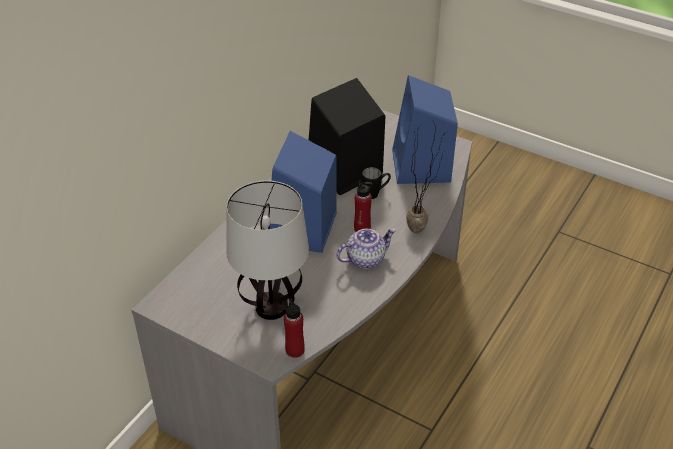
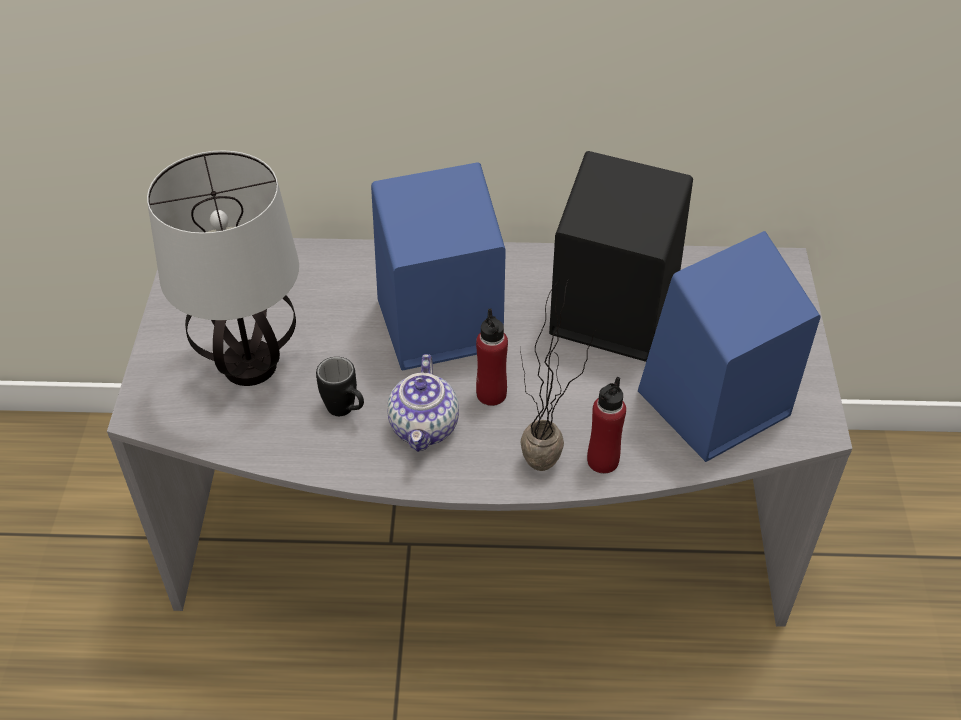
camera: 60 degrees right, 5 degrees up
(295, 350) = (179, 428): red bottle -> red bottle (602, 461)
(365, 258) = (425, 427): teapot -> teapot turned 60 degrees clockwise
(375, 194) = (589, 375): black mug -> black mug (346, 411)

